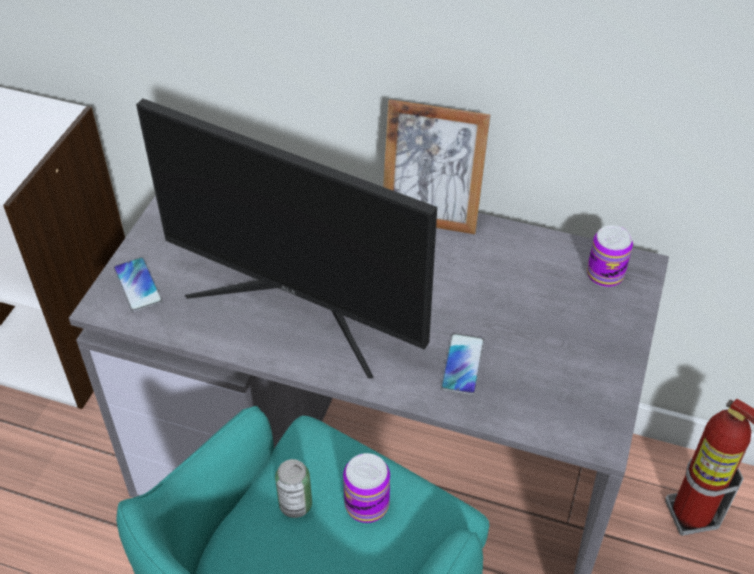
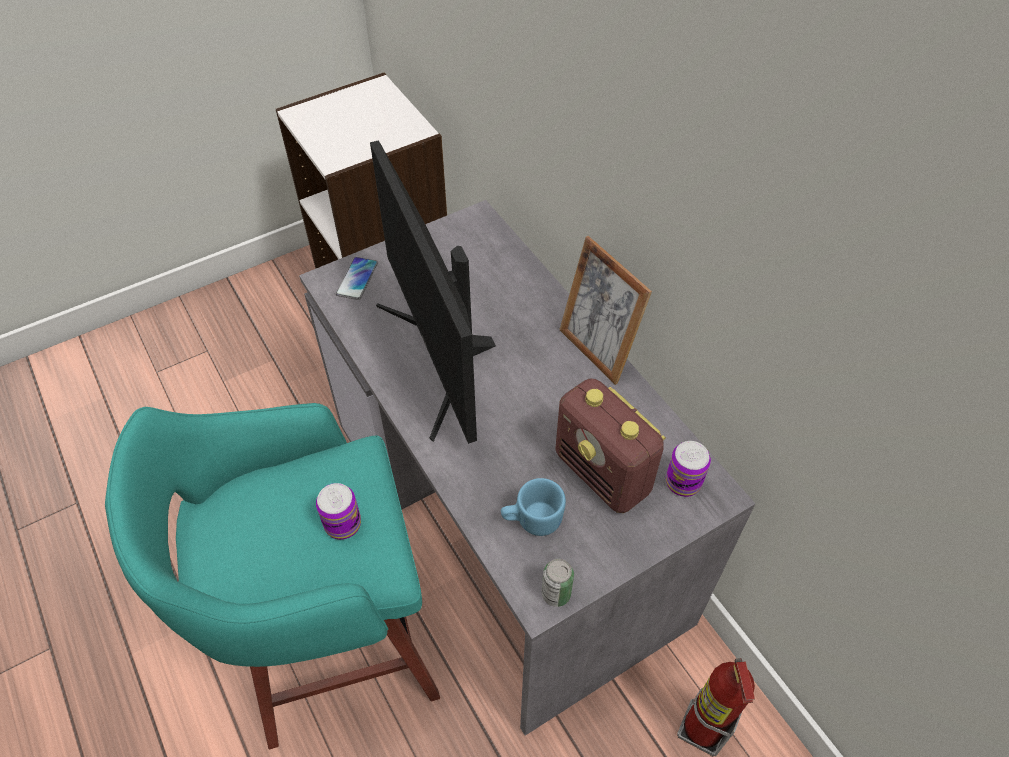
camera: 40 degrees right, 5 degrees up
(295, 505) = (302, 490): can -> can (556, 594)
(462, 365) = (501, 475): phone -> none
(525, 382) = (532, 519): none -> blue mug
(540, 309) = (603, 474): none -> radio

